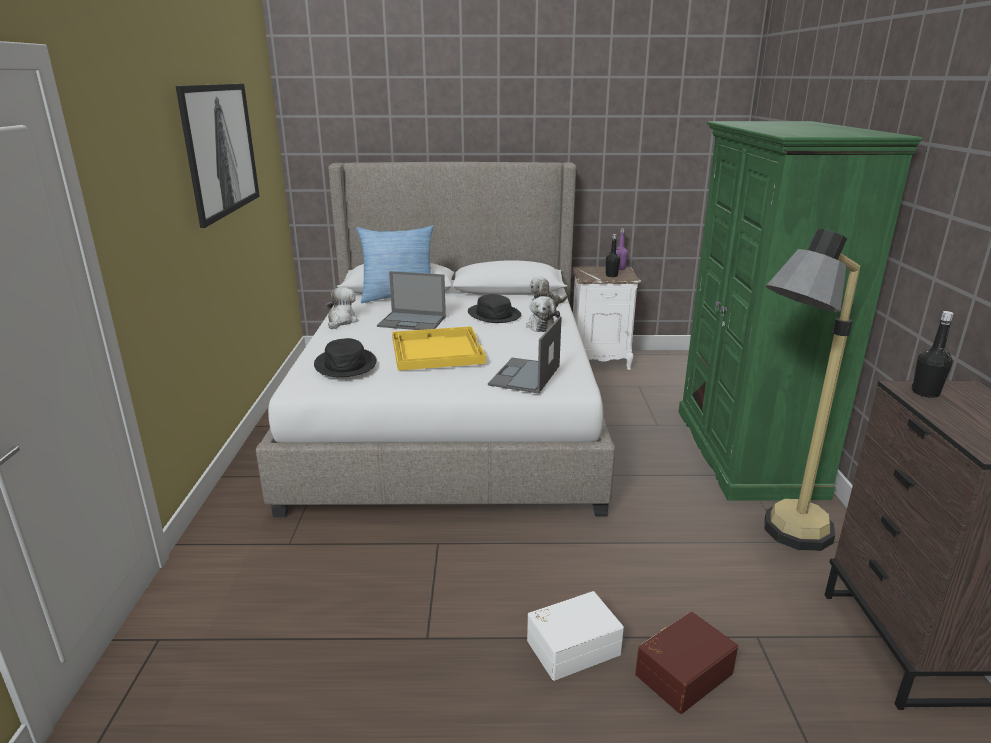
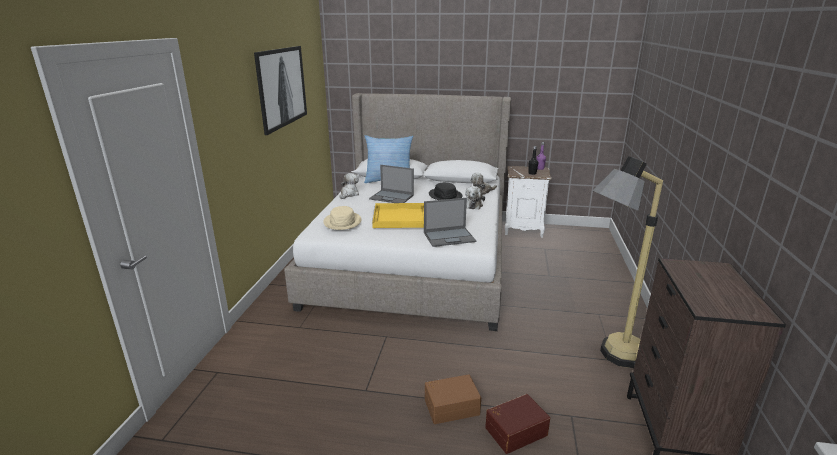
camera: 10 degrees right, 0 degrees up
(346, 364) = (342, 222): black hat -> beige hat
(525, 376) = (450, 237): laptop -> laptop turned 135 degrees counterclockwise
(572, 646) = (451, 406): white storage box -> brown storage box
(745, 451) = (605, 298): green wardrobe -> none
(925, 393) = (686, 268): black bottle -> none

